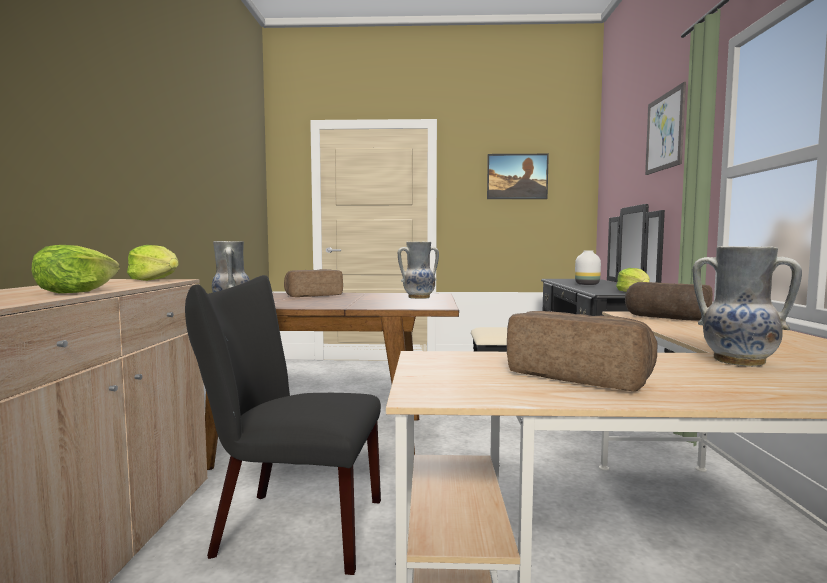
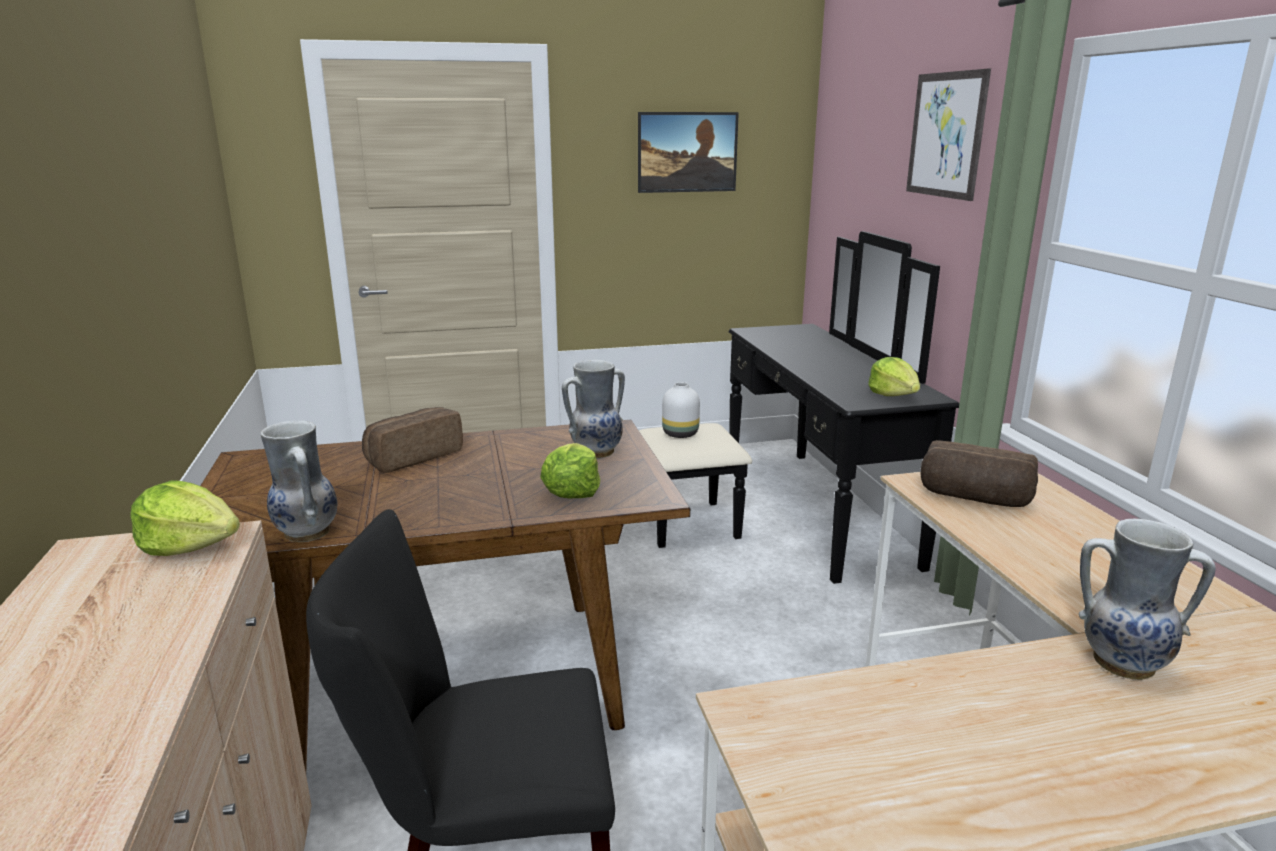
camera: 15 degrees left, 15 degrees up
(76, 292) = (132, 678): lettuce -> lettuce (572, 490)
(579, 376) = (972, 753): bread -> none
(586, 284) = (811, 359): white vase -> white vase (679, 434)

